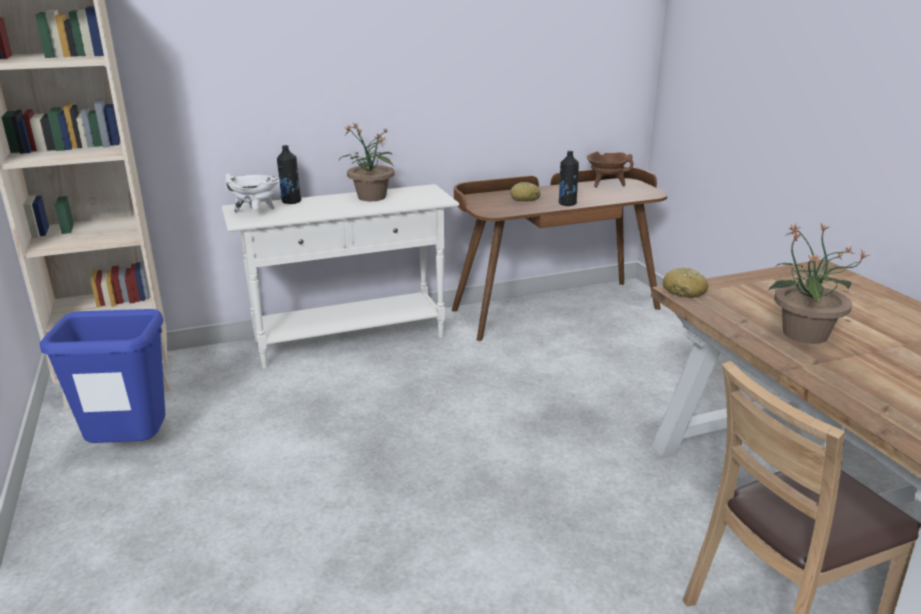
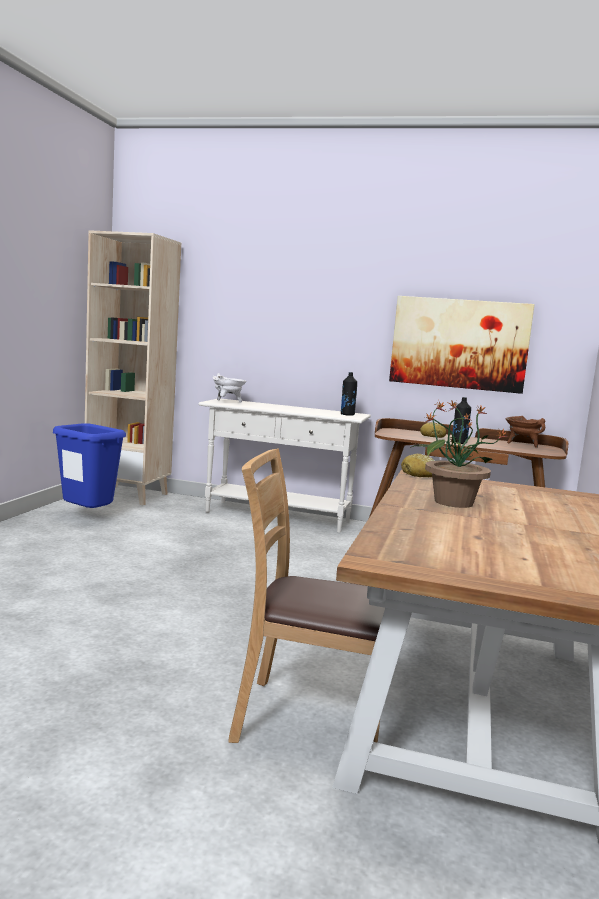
camera: 35 degrees right, 15 degrees down
(291, 202) = (258, 403): black bottle -> black bottle (347, 414)
(371, 197) = (310, 410): potted plant -> none
(526, 78) = (459, 344): none -> picture

